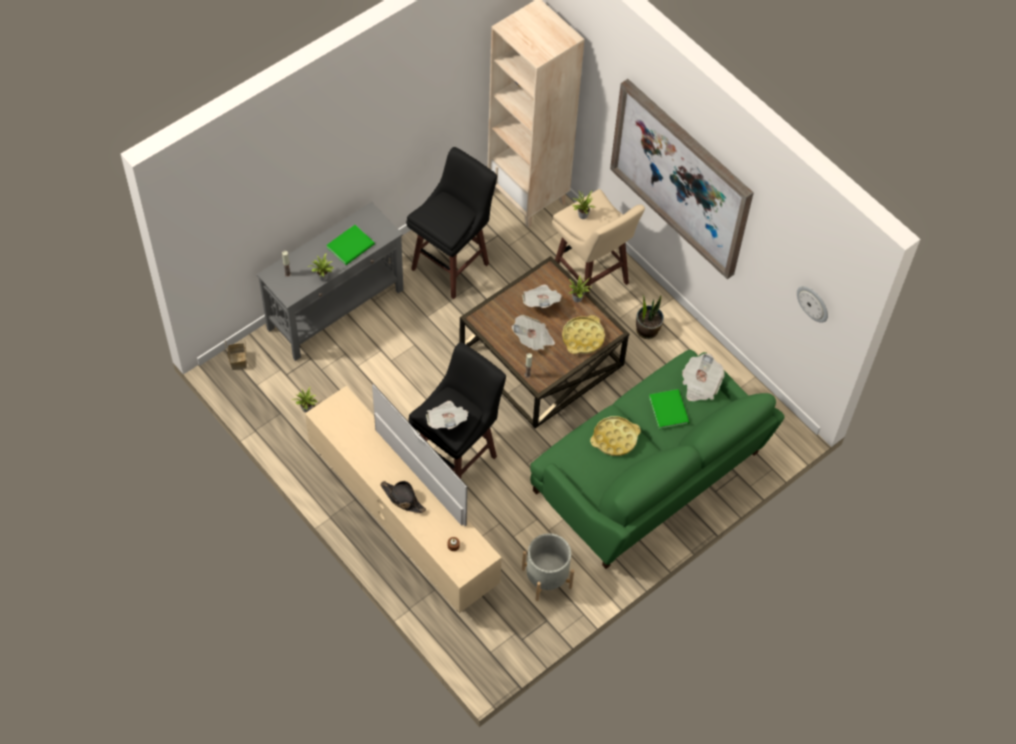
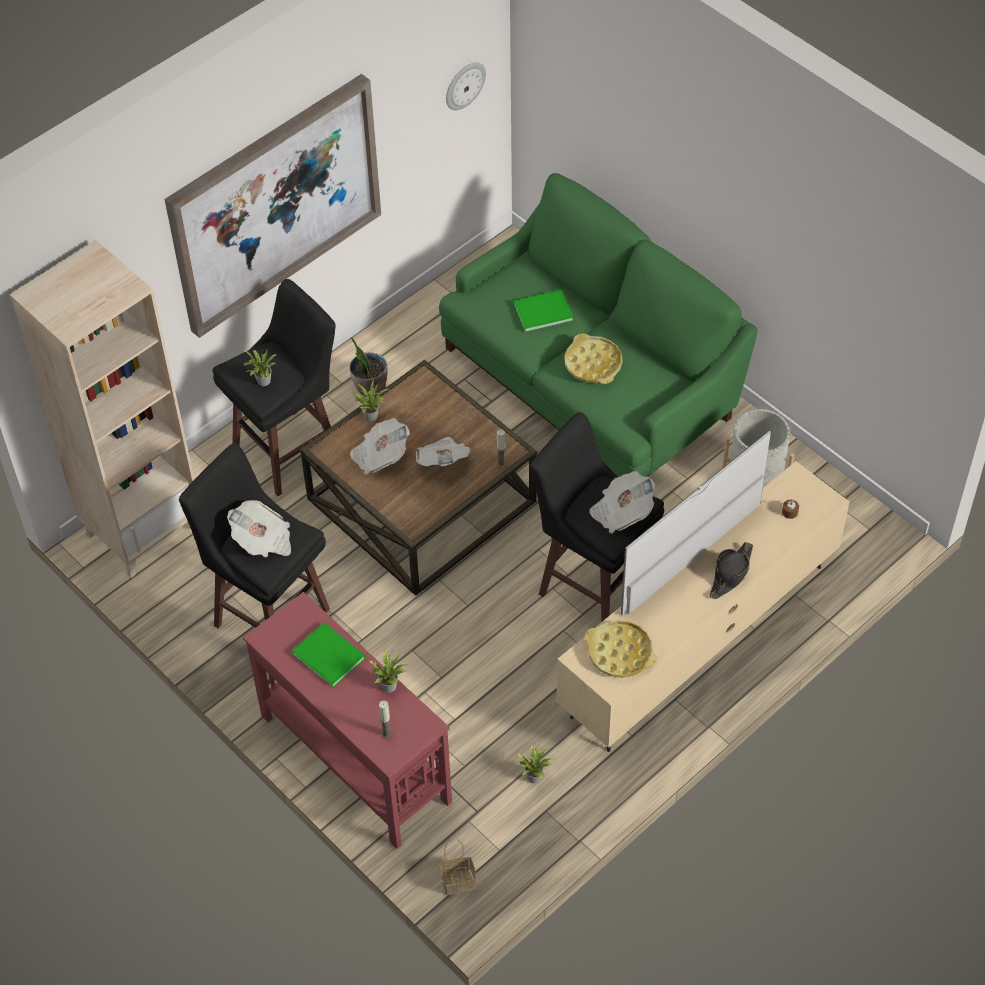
camera: 90 degrees left, 5 degrees down
(336, 309) = (355, 757): grey console table -> red console table
(583, 337) = (435, 407): yellow tray -> yellow tray (620, 652)
(590, 279) = (290, 451): beige stool -> black stool
(700, 385) = (501, 282): newspaper -> newspaper (263, 540)

